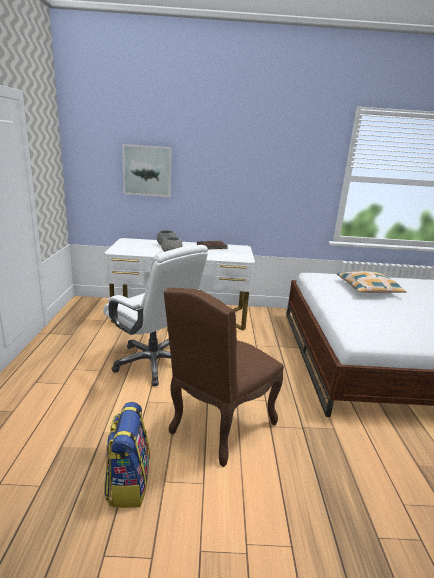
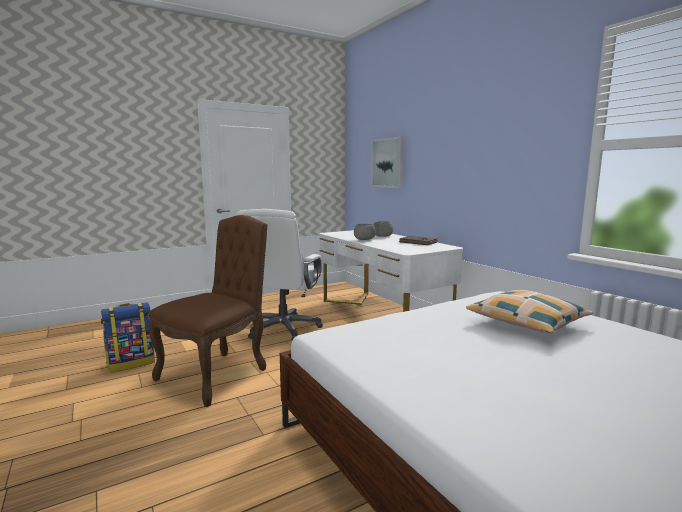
camera: 60 degrees right, 10 degrees down
(218, 427) = (216, 375): brown chair -> brown chair turned 120 degrees clockwise

